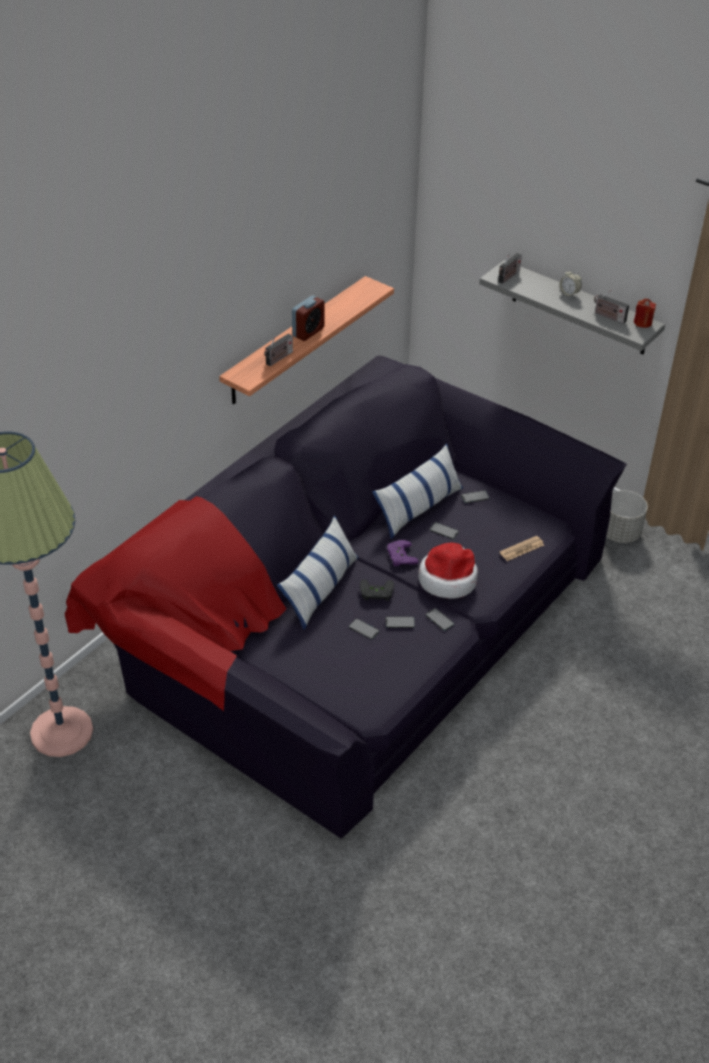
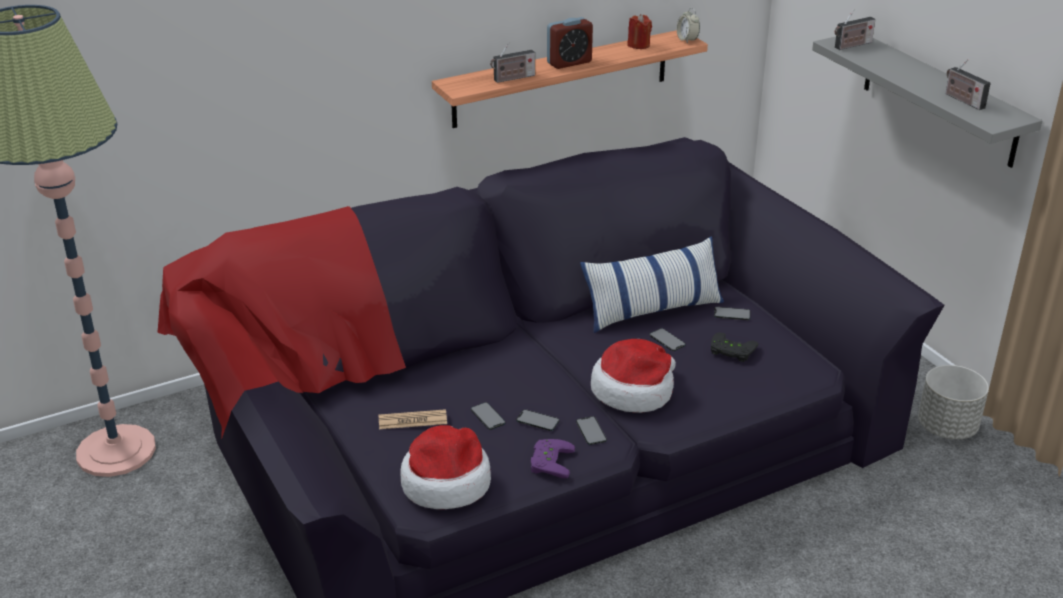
camera: 25 degrees right, 10 degrees down
(320, 589) = (468, 361): pillow -> none
(371, 689) = (445, 482): none -> hat
(376, 593) = (530, 382): black game controller -> black game controller (731, 351)
(399, 556) = (589, 351): purple game controller -> purple game controller (548, 461)
(521, 549) = (757, 382): newspaper -> newspaper (412, 420)
(569, 293) = (923, 71): alarm clock -> alarm clock (687, 40)
(642, 322) = (1009, 113): red candle -> red candle (638, 45)

